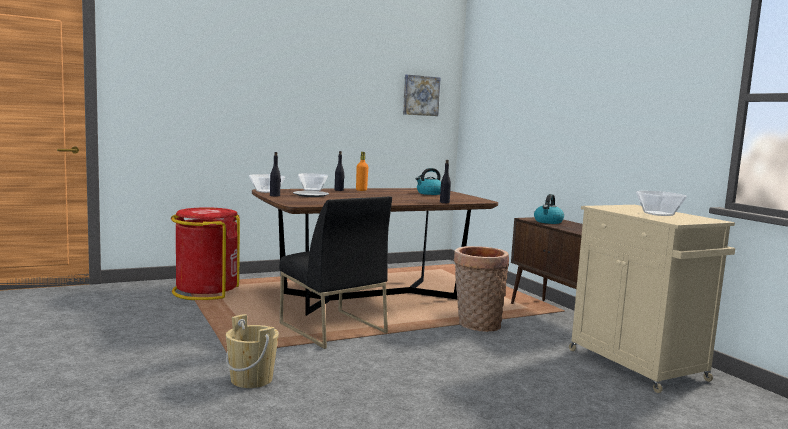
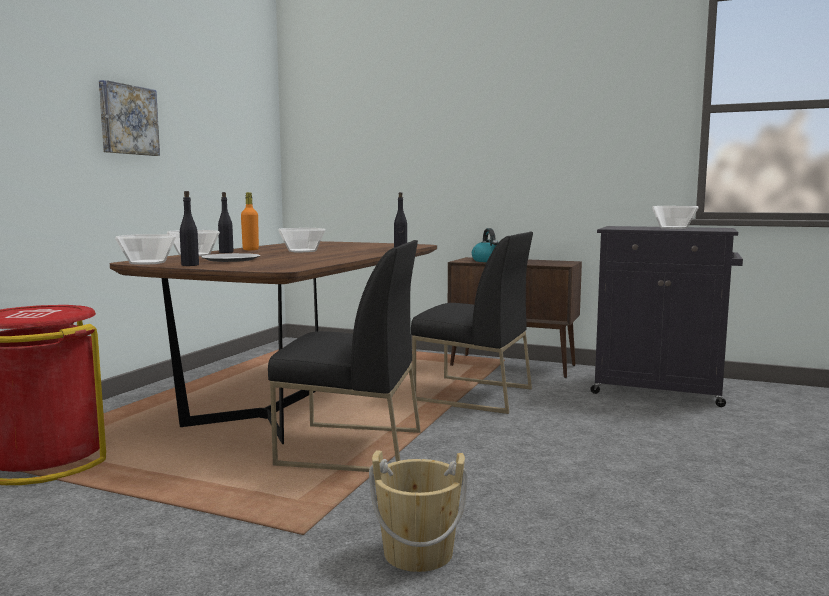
camera: 40 degrees left, 0 degrees up
(380, 195) = (302, 251): none -> bowl
(420, 95) = (243, 119): picture -> picture (127, 120)
(429, 193) = (334, 245): kettle -> none
(476, 324) = (472, 395): basket -> black chair
(639, 366) = (661, 390): beige cabinet -> black cabinet

